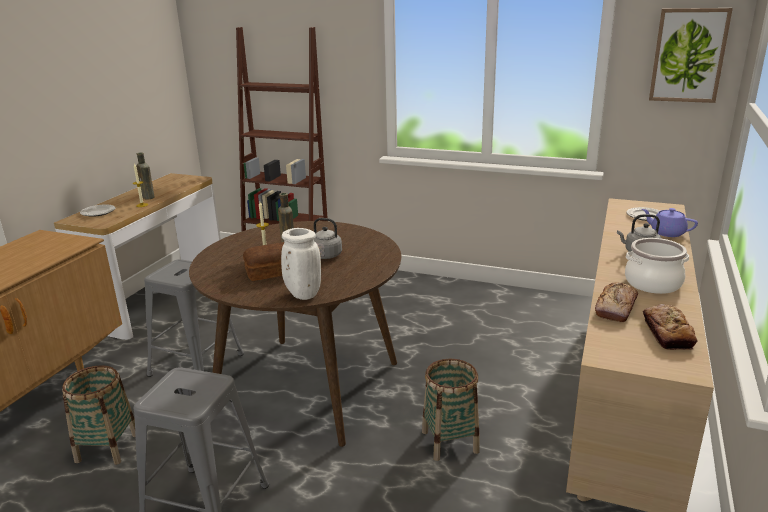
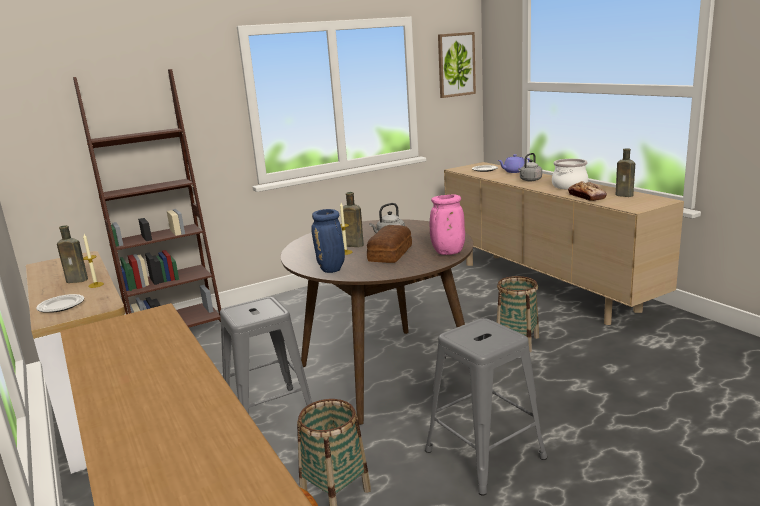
camera: 50 degrees left, 5 degrees down
(214, 263) = (332, 270): none -> blue vase
(302, 294) = (447, 253): white vase -> pink vase
(667, 333) = (625, 195): bread -> brown bottle

